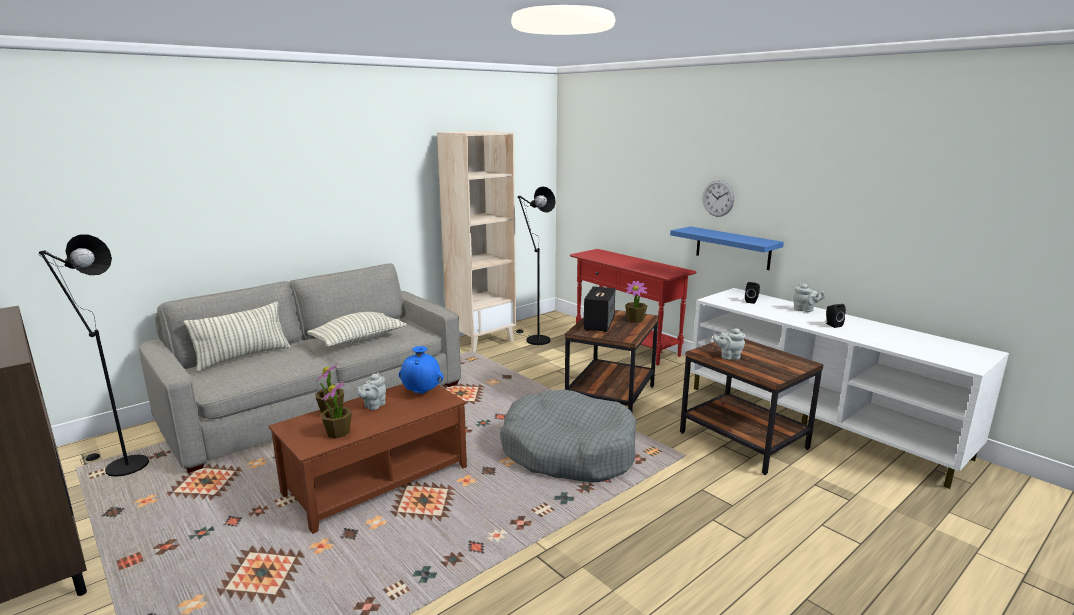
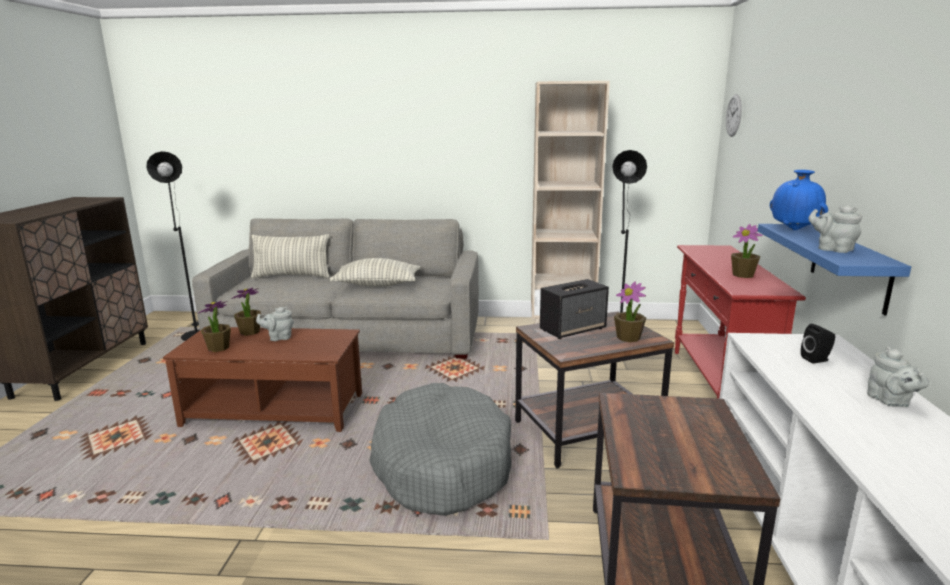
camera: 45 degrees right, 0 degrees up
(422, 392) = (327, 341): blue vase -> blue vase (794, 230)
(647, 265) = (743, 275): none -> potted plant
(718, 198) = (845, 179): wall clock -> wall clock (734, 115)
(728, 356) = (640, 421): grey teapot -> grey teapot (832, 249)
(832, 325) = (887, 440): black speaker -> none

